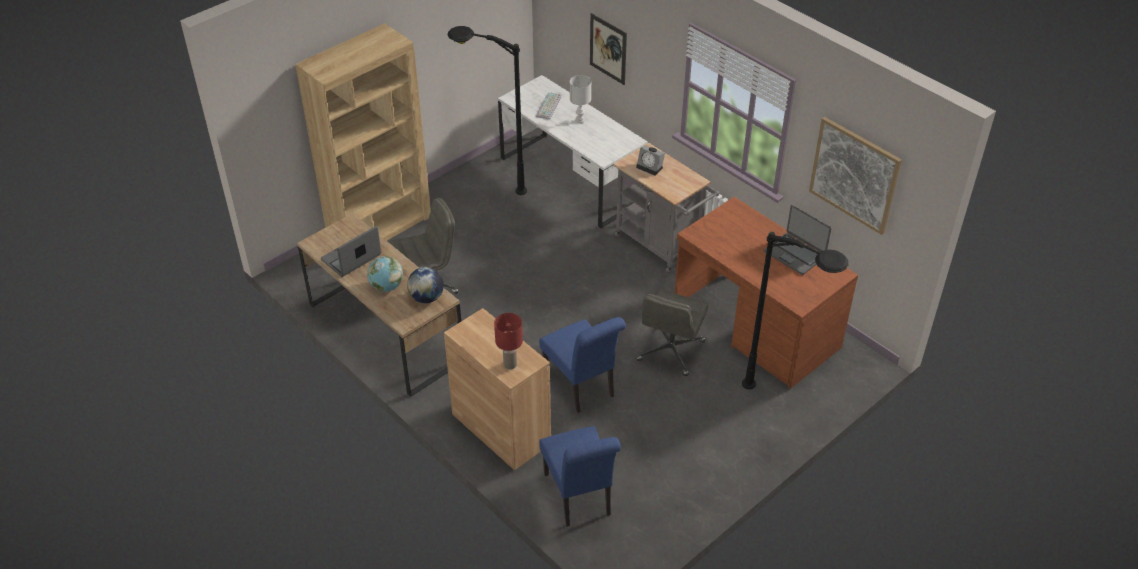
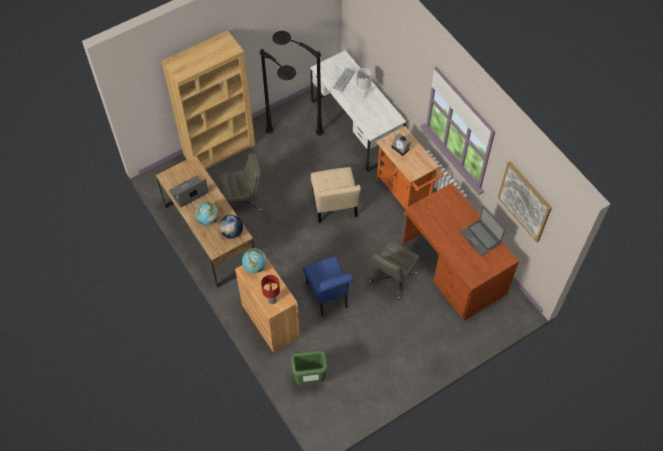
camera: 10 degrees right, 15 degrees up
(474, 326) = (255, 267): none -> globe
(563, 274) = (334, 206): none -> beige chair
(579, 497) = (310, 379): blue chair -> green trash can
(608, 49) = (386, 55): picture -> none
(661, 246) = (406, 192): grey cart -> orange cart
(785, 406) = (457, 333): black floor lamp -> black floor lamp (285, 146)

